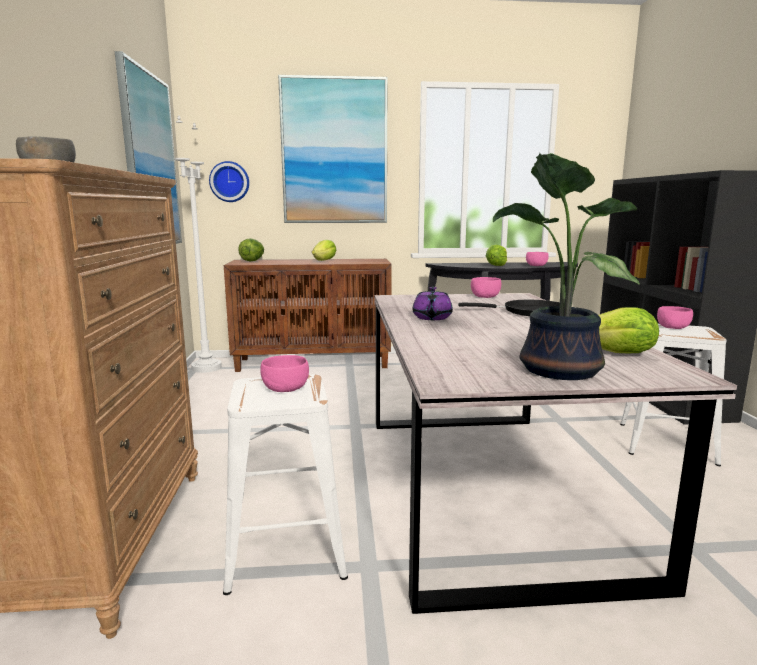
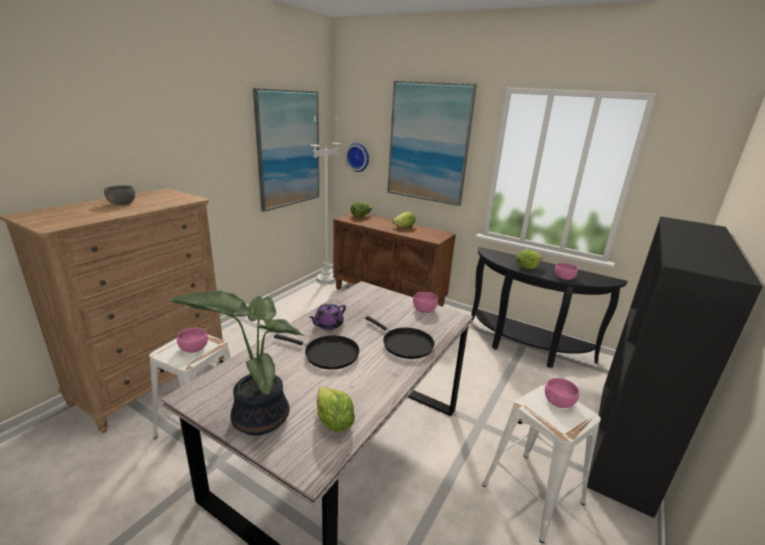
camera: 35 degrees right, 10 degrees up
(489, 330) = (327, 354): none -> black frying pan

